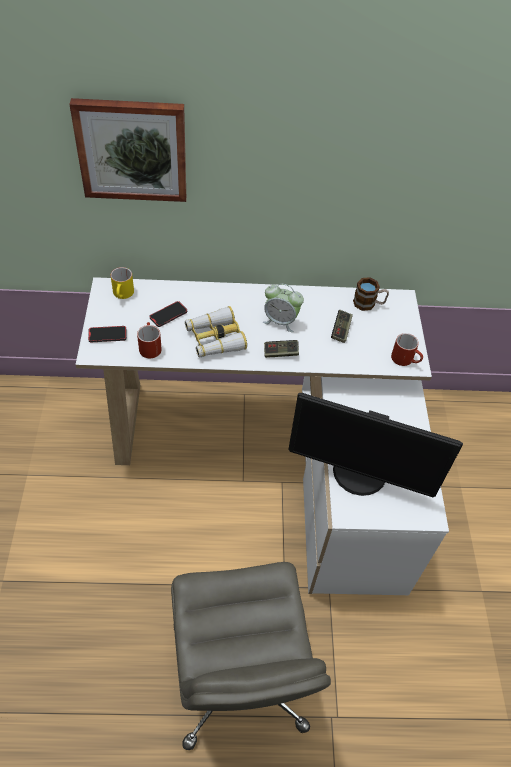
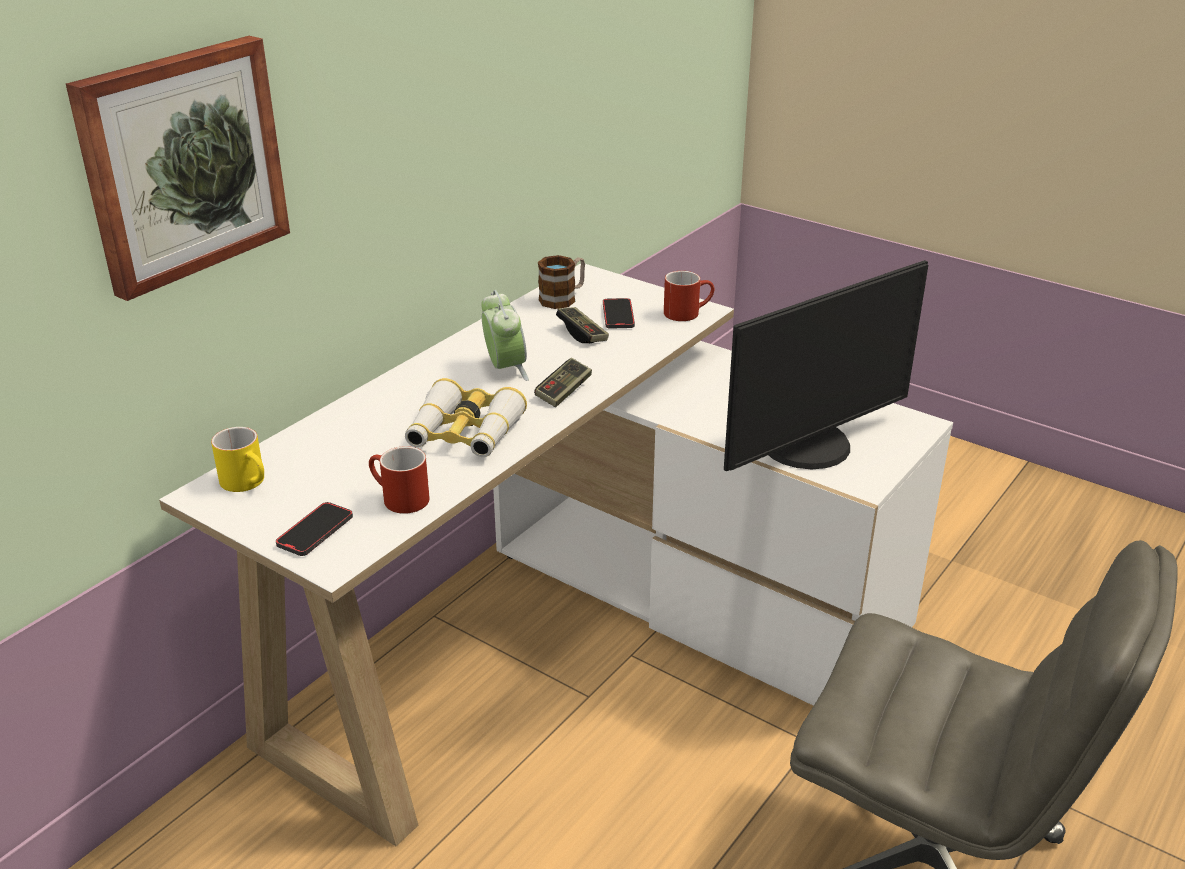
camera: 50 degrees left, 20 degrees down
(168, 315) = (358, 456): phone -> phone (618, 316)
(280, 321) = (505, 369): alarm clock -> alarm clock turned 75 degrees counterclockwise

